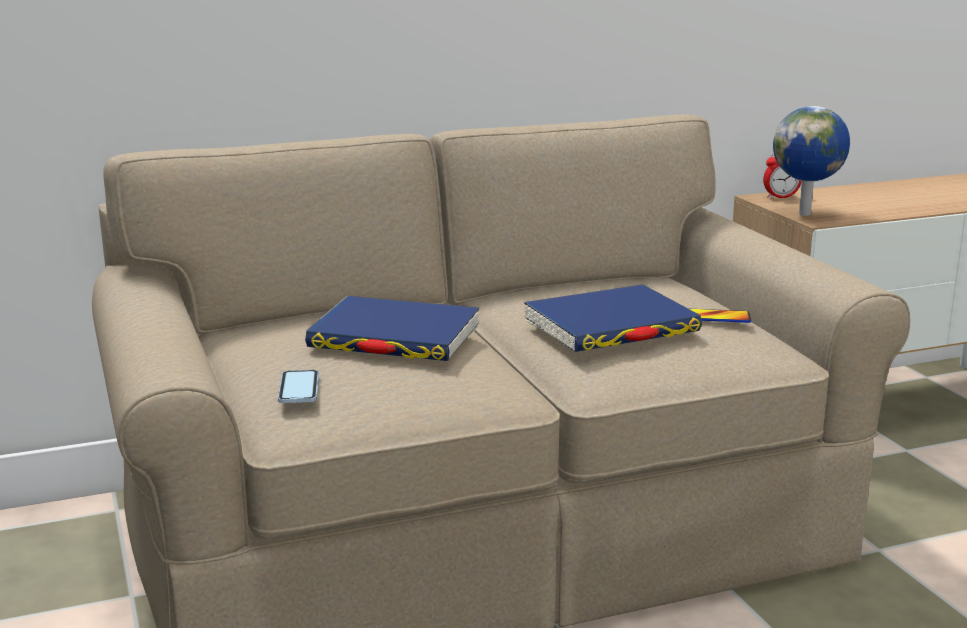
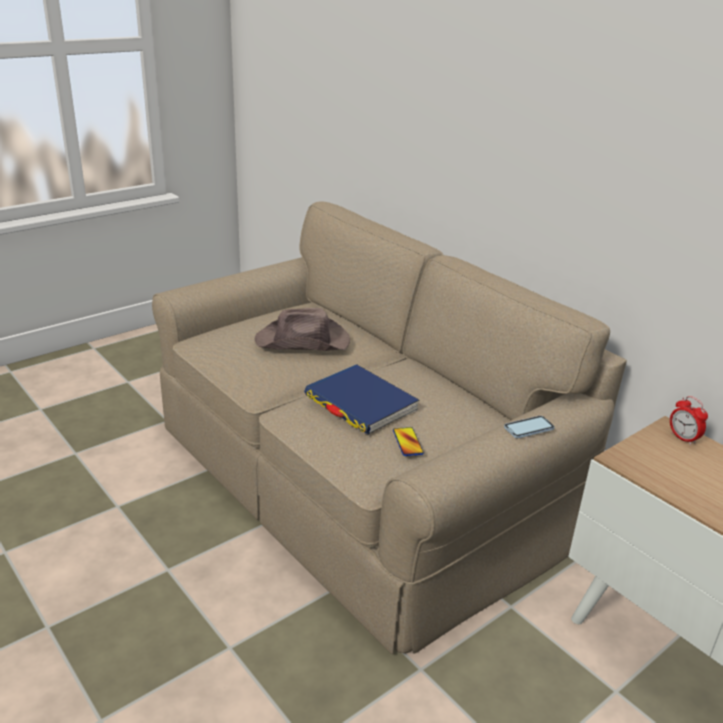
camera: 70 degrees right, 10 degrees up
(299, 389) = (228, 332): phone -> phone (528, 428)
(394, 337) = (303, 342): blue book -> brown hat
(806, 214) = (636, 452): globe -> none

